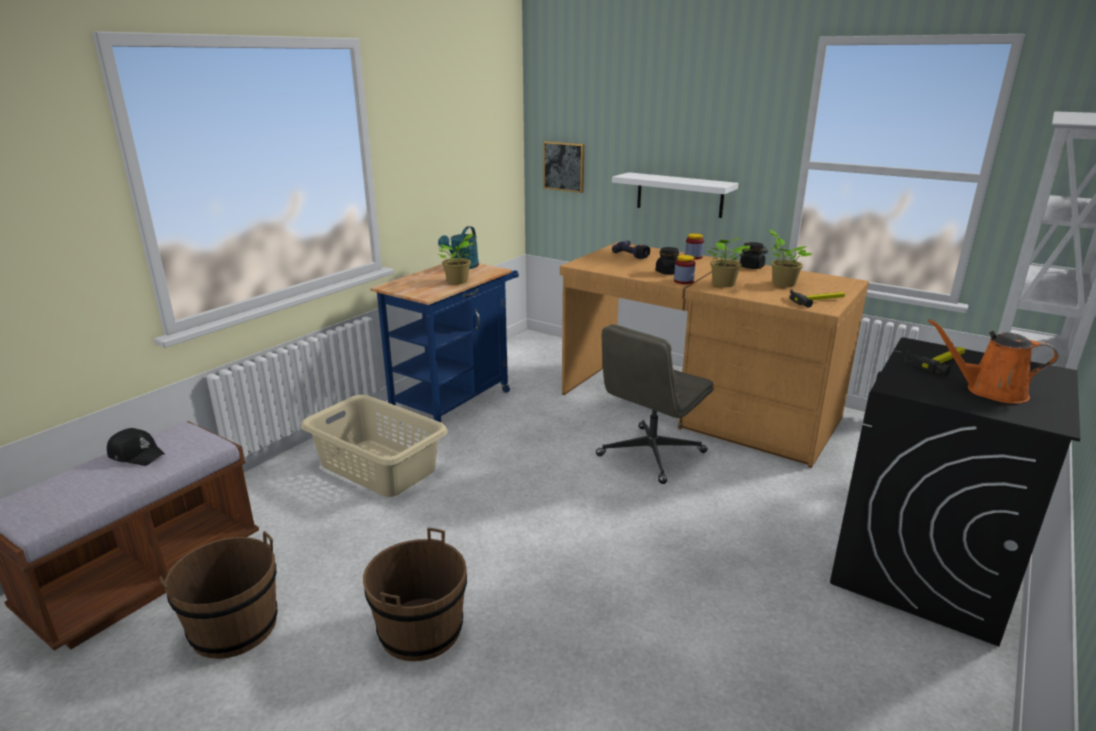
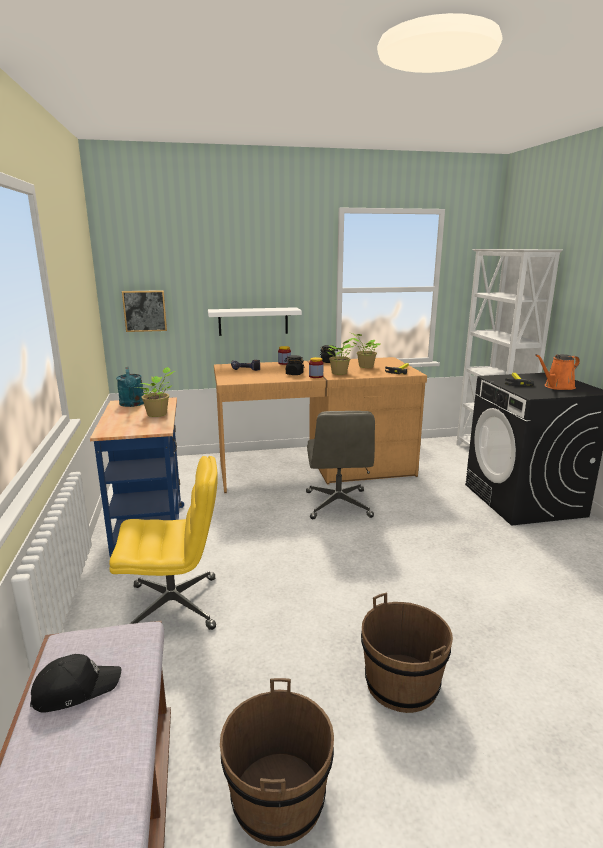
camera: 45 degrees left, 5 degrees down
(378, 468) = (174, 606): beige laundry basket -> yellow office chair

